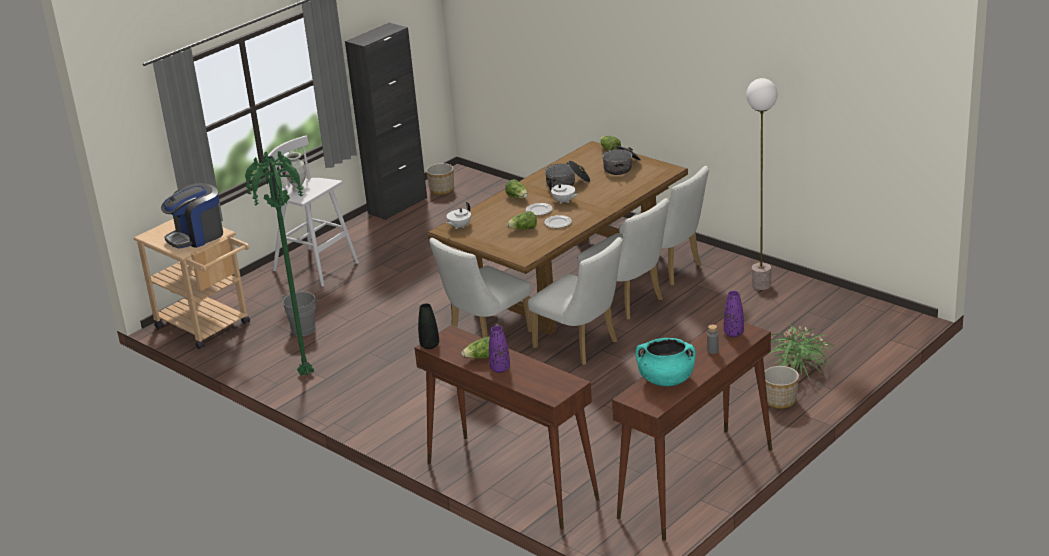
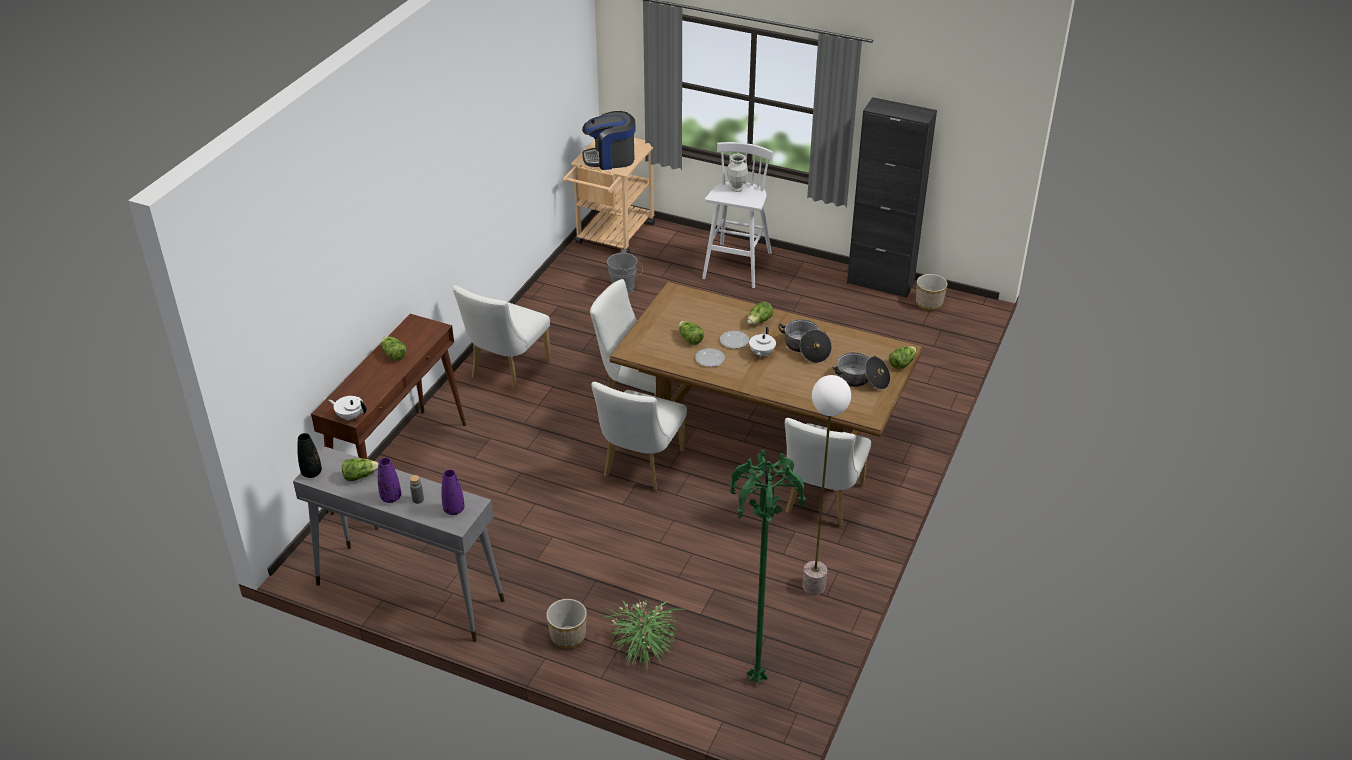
camera: 70 degrees right, 10 degrees up
(197, 236) = (610, 159): coffee machine -> coffee machine turned 45 degrees counterclockwise
(305, 375) = (548, 309): green floor lamp -> green floor lamp (755, 679)
(429, 345) = (413, 321): black vase -> black vase (311, 473)
(459, 226) = (683, 297): white teapot -> white teapot (350, 416)
(500, 369) = (375, 369): purple vase -> purple vase (391, 498)
(627, 302) = (738, 484): white chair -> white chair (507, 371)
(666, 380) = (360, 476): turquoise cooking pot -> lettuce
(695, 483) = (408, 592): brown console table -> grey console table

